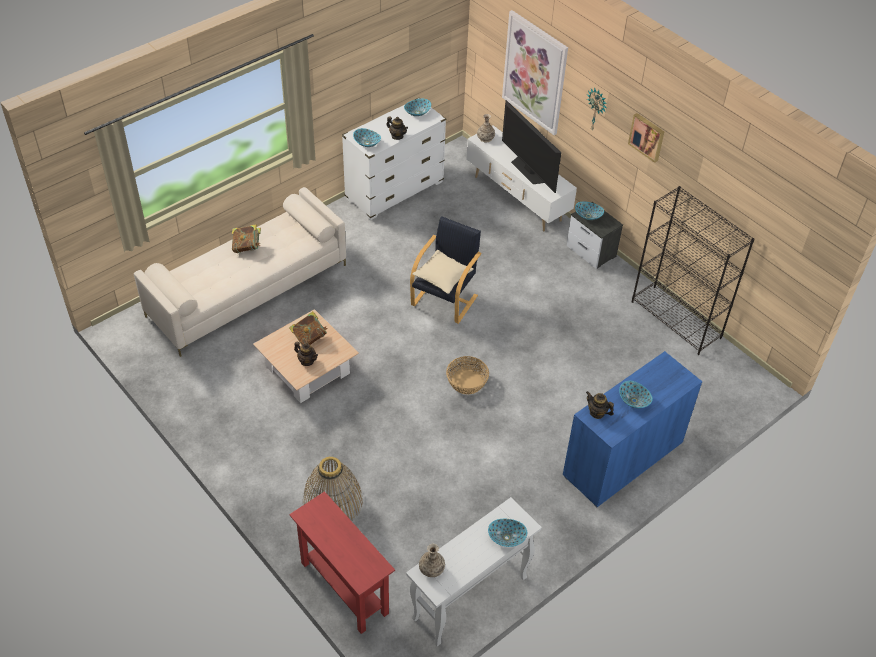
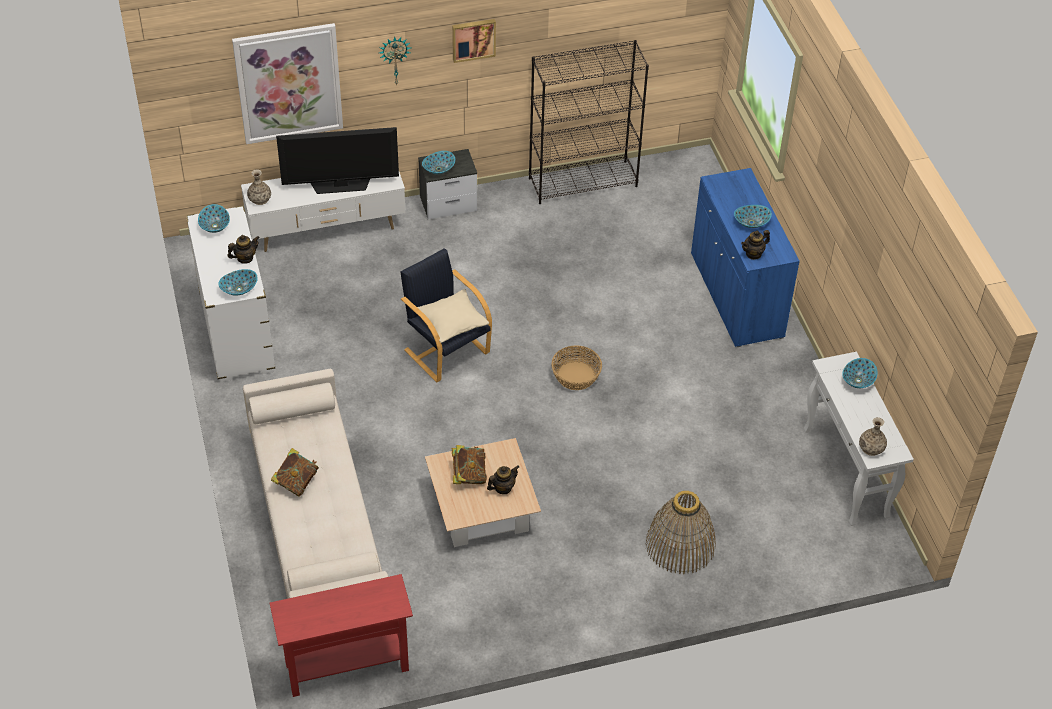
camera: 65 degrees left, 0 degrees up
(344, 588) = (792, 570): red console table -> red console table (347, 666)

